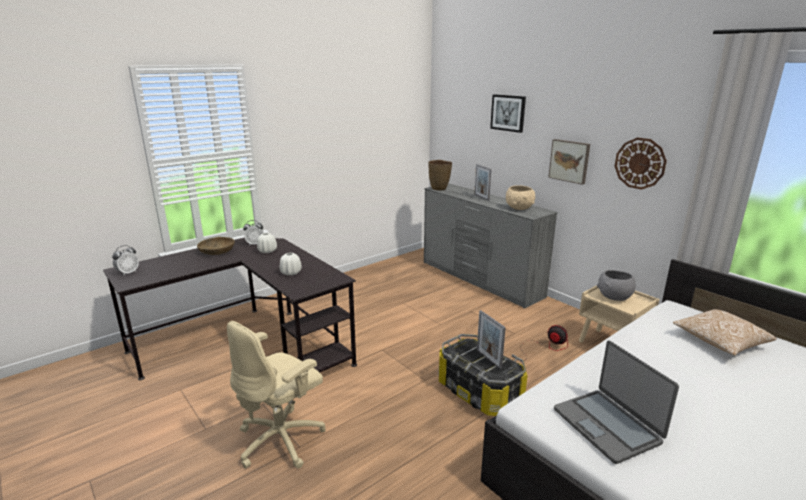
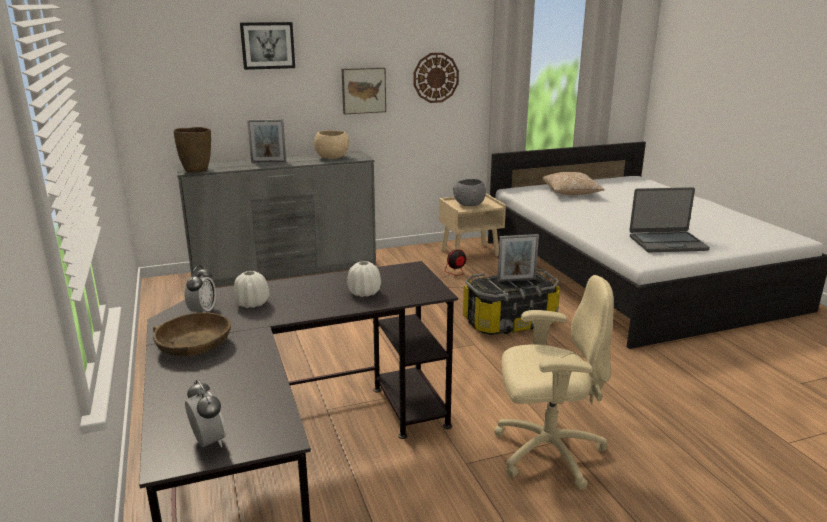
camera: 70 degrees left, 0 degrees up
(282, 439) = (546, 452): beige office chair -> beige office chair turned 60 degrees counterclockwise

